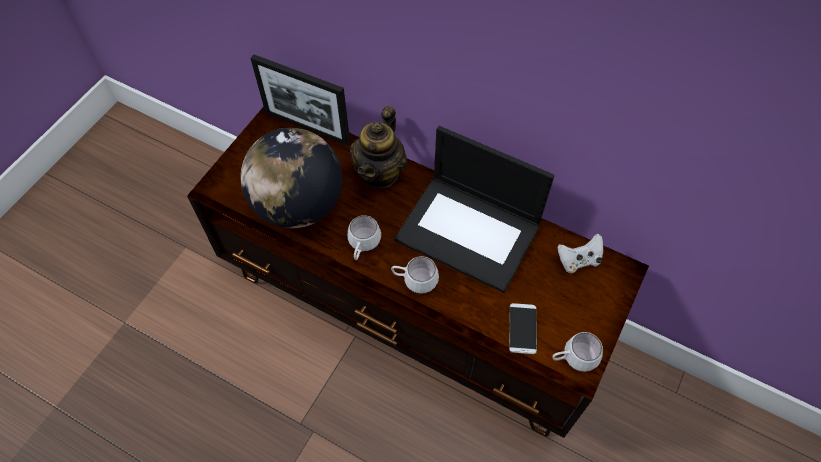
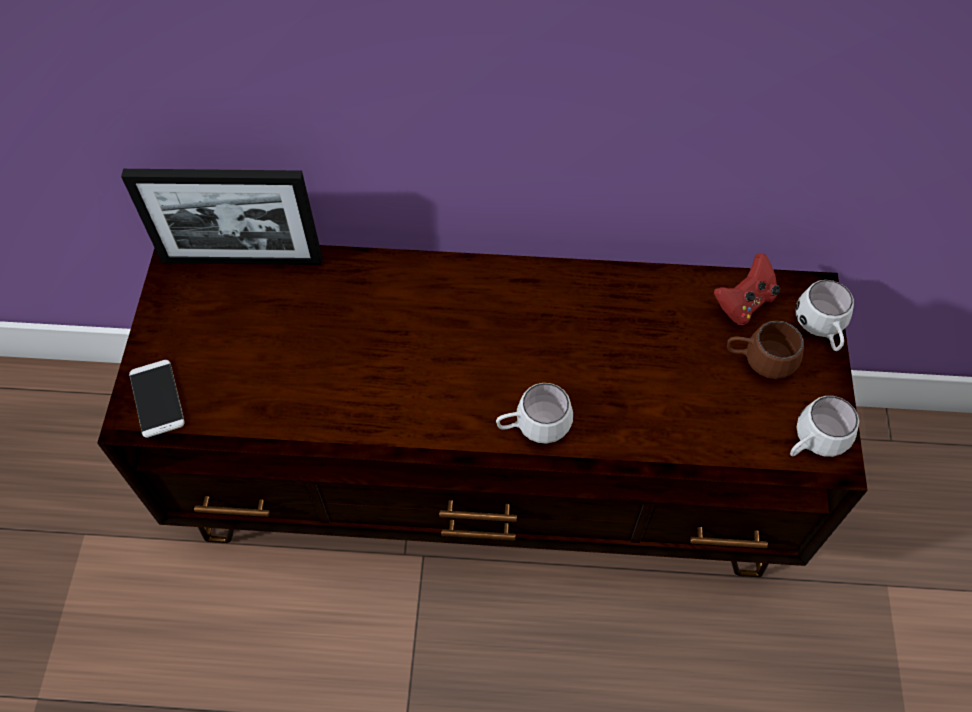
camera: 25 degrees left, 0 degrees up
(298, 205) = (293, 385): globe -> none
(363, 246) = (428, 408): white mug -> white mug (820, 330)
(380, 172) = (394, 287): teapot -> none
(470, 232) = (573, 323): laptop -> none
(522, 328) = (722, 431): phone -> phone (157, 398)
(567, 298) = (758, 361): none -> brown mug
(578, 260) = (744, 303): white game controller -> red game controller

